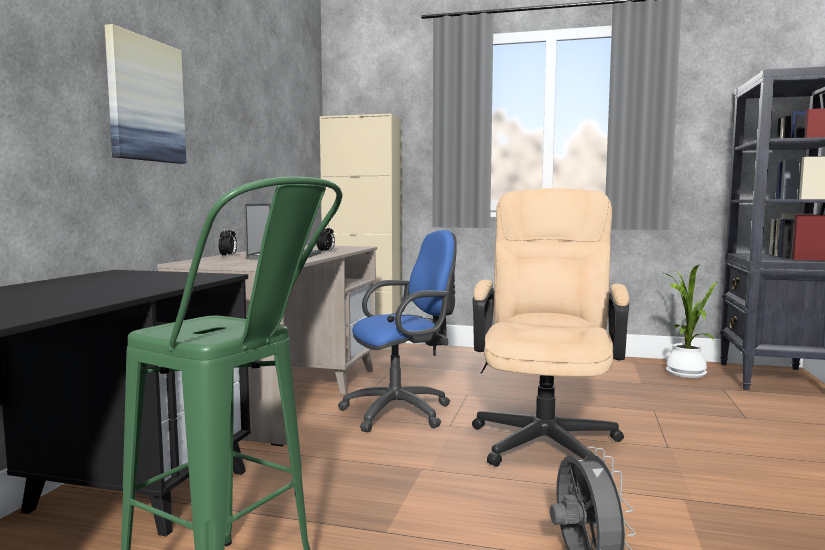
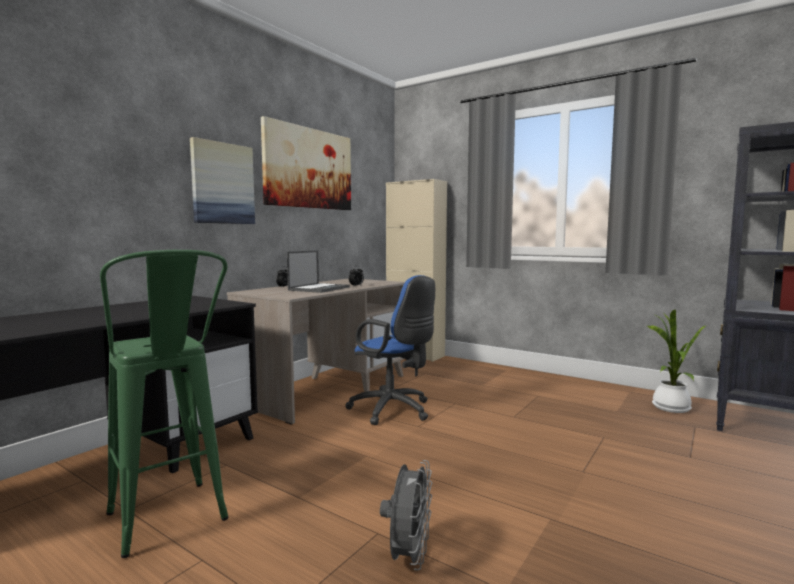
camera: 20 degrees right, 0 degrees up
(240, 88) = (309, 168): none -> picture
(403, 412) = (394, 411): blue office chair -> blue office chair turned 45 degrees clockwise
(546, 436) = (485, 445): beige office chair -> none

